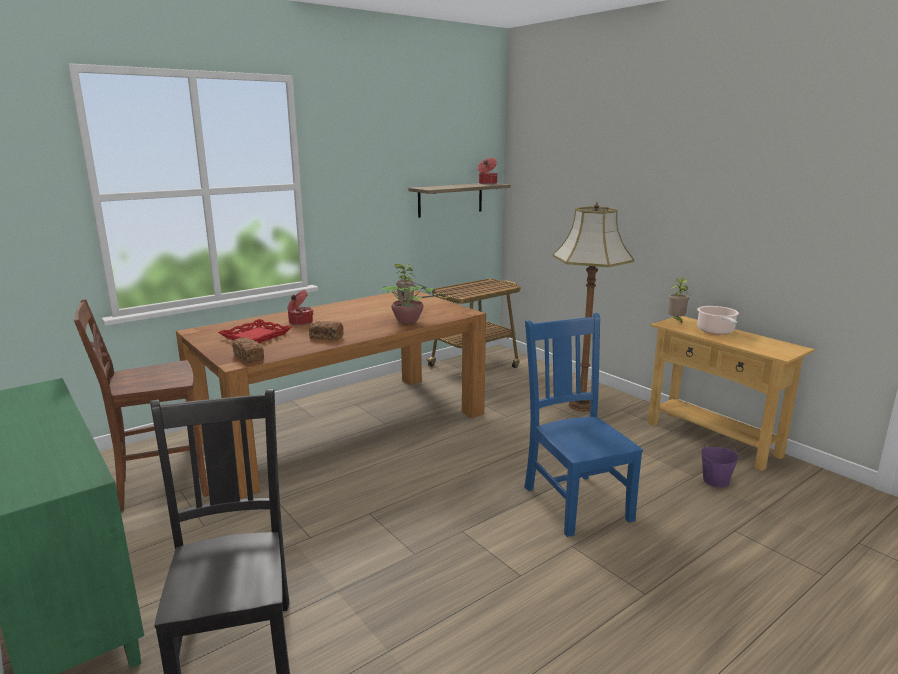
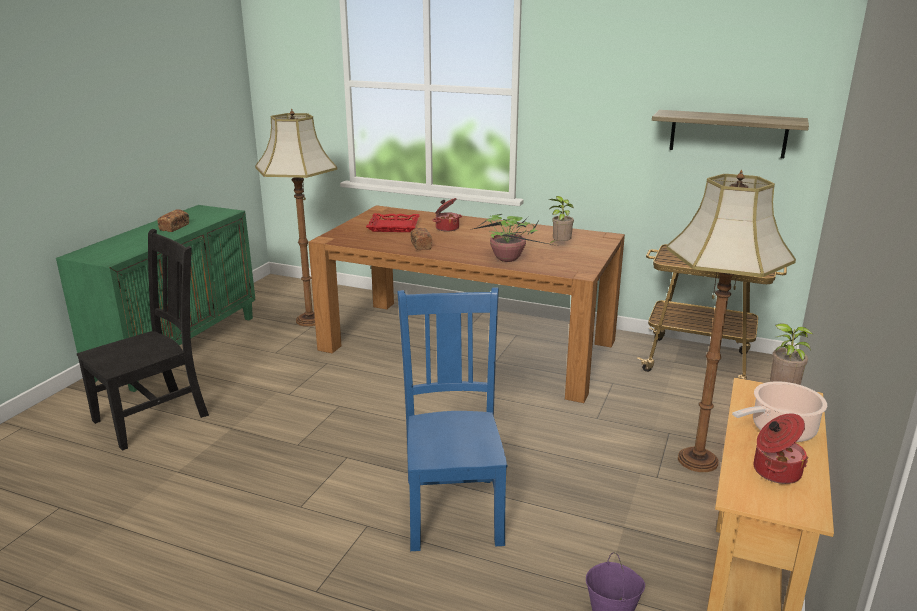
camera: 60 degrees right, 5 degrees up
(161, 487) = (308, 320): brown chair -> floor lamp
(249, 357) = (344, 238): bread -> bread (174, 227)
(487, 183) = (786, 119): cooking pot -> cooking pot (775, 471)
(575, 501) = (453, 508): blue chair -> blue chair turned 45 degrees counterclockwise

